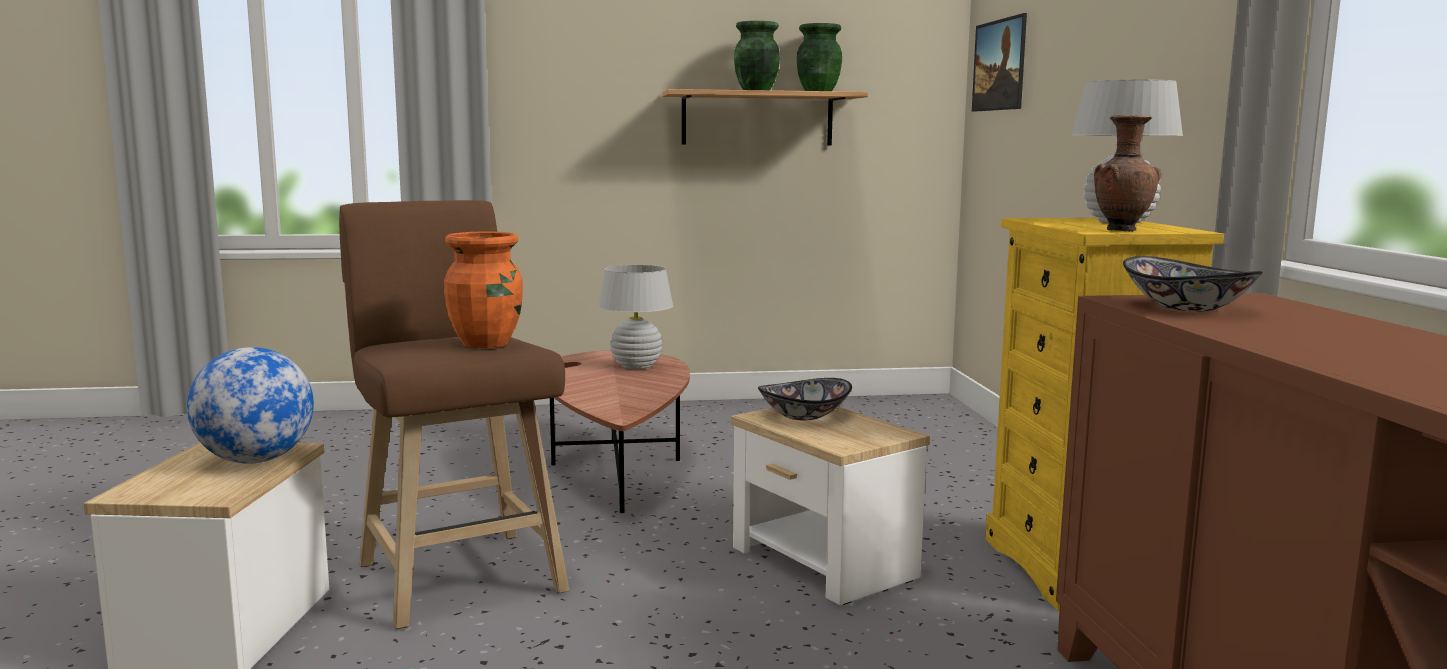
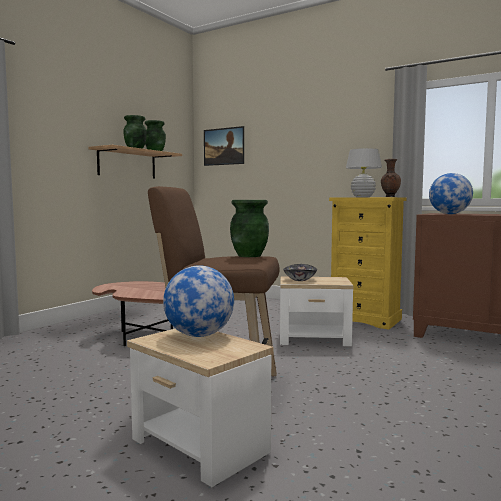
camera: 50 degrees left, 5 degrees down
(487, 343) = (249, 256): orange vase -> green vase
(636, 366) = (145, 286): white table lamp -> none
(1185, 307) = (449, 214): bowl -> globe

